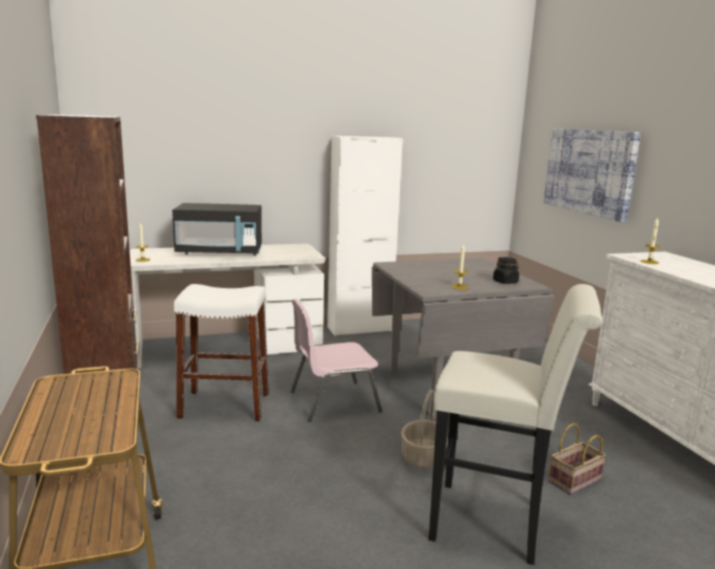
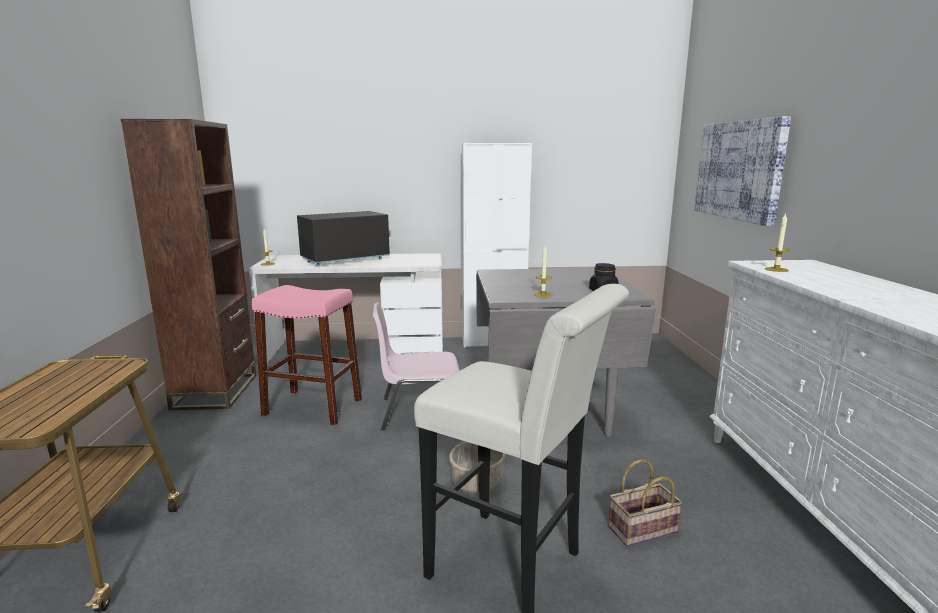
camera: 15 degrees right, 0 degrees up
(220, 252) = (345, 259): black microwave -> black microwave turned 135 degrees clockwise
(224, 406) = (312, 407): white stool -> pink stool

